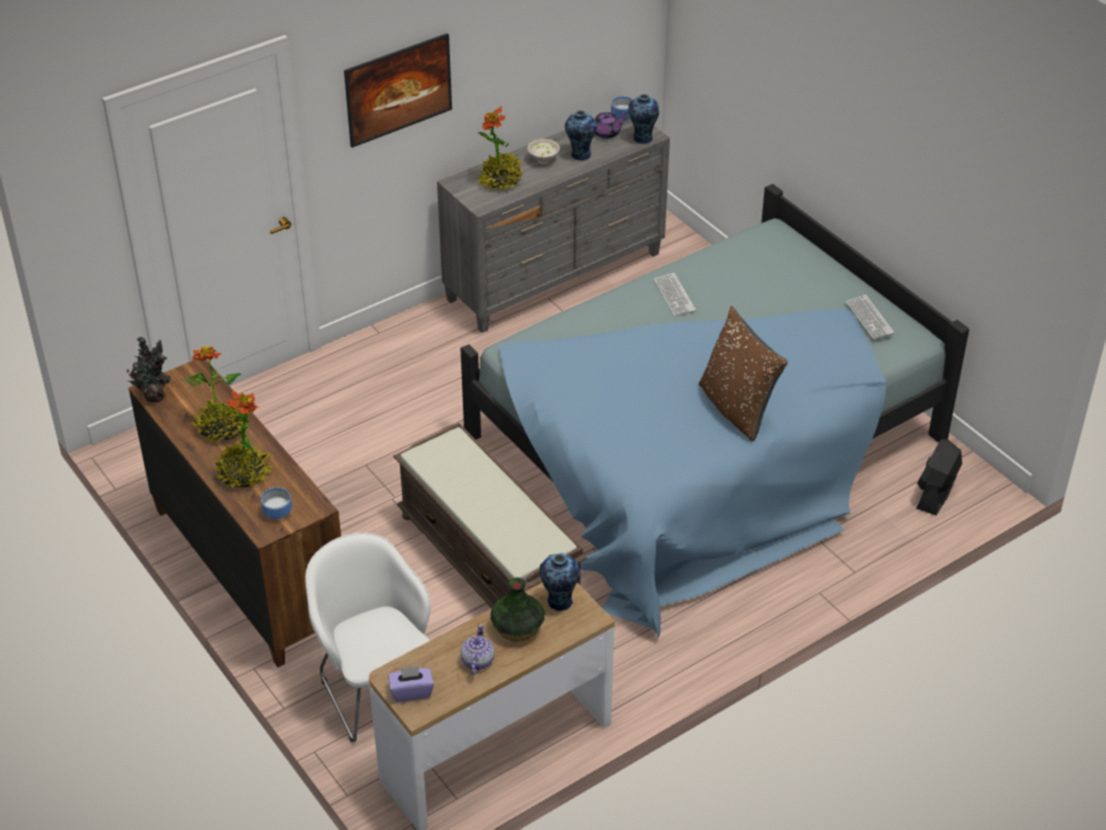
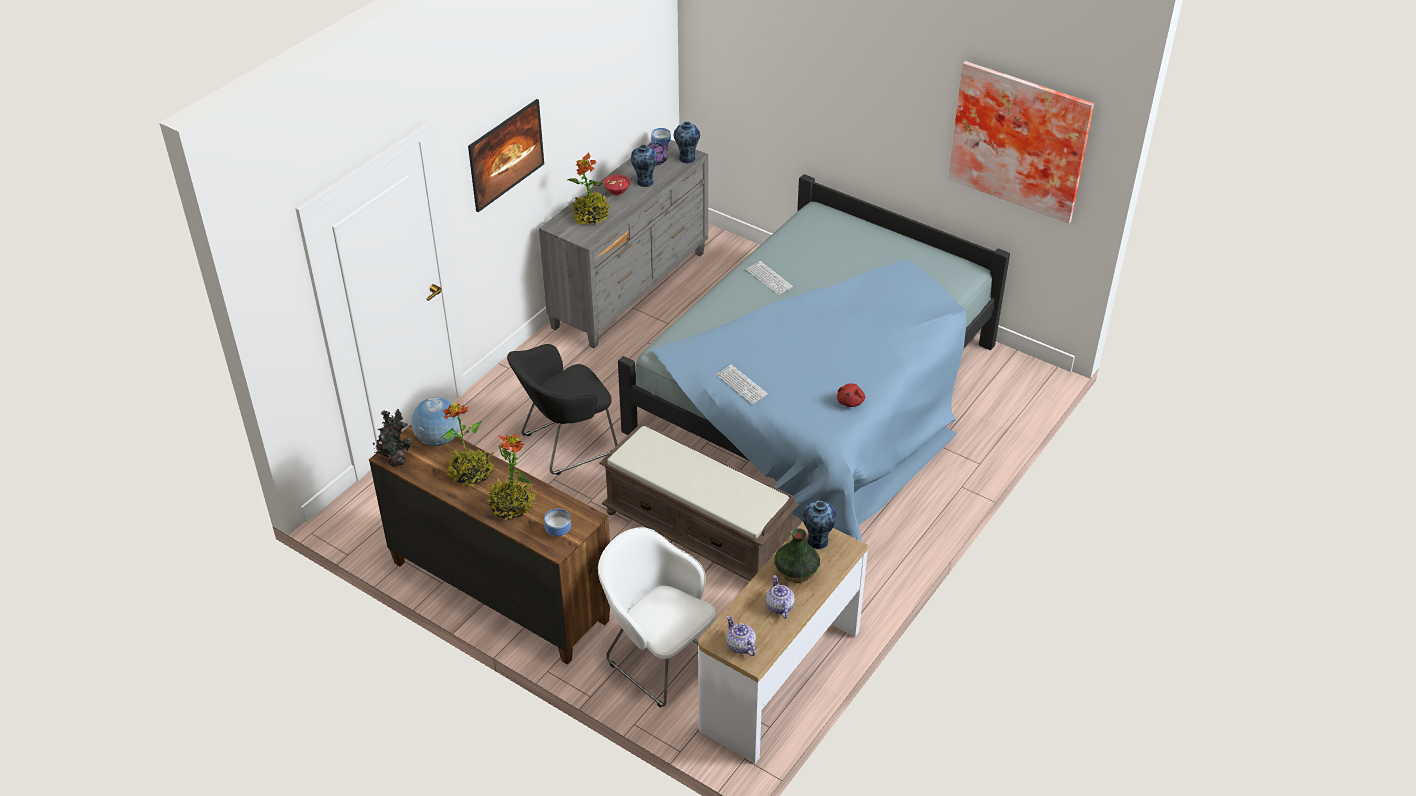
camera: 20 degrees left, 0 degrees up
(208, 386) = (439, 441): none -> globe
(396, 430) = (565, 444): none -> black armchair
(411, 691) = (740, 646): purple tissue box -> teapot
(543, 161) = (617, 193): white bowl -> red bowl
(689, 456) = (850, 401): none -> red plush toy
(737, 408) = (867, 355): brown pillow -> none
(869, 318) = (927, 262): keyboard -> keyboard (741, 385)
(936, 493) = (1007, 388): black fan -> none
(991, 191) = (1020, 139): none -> picture

